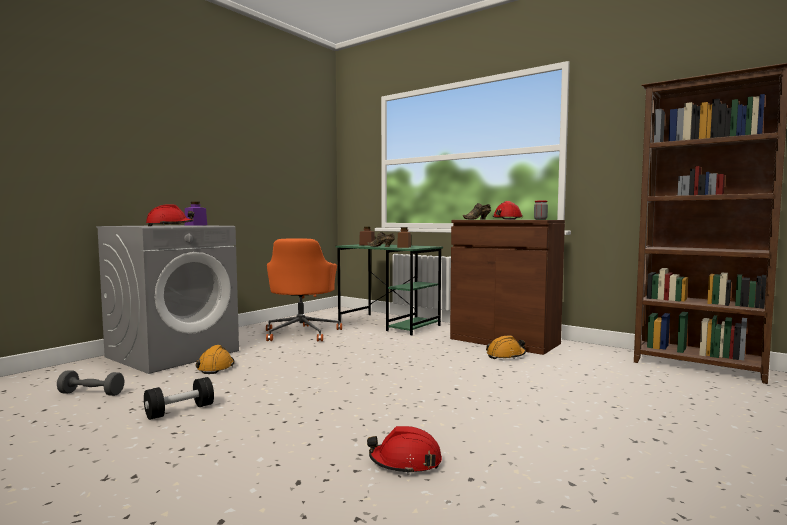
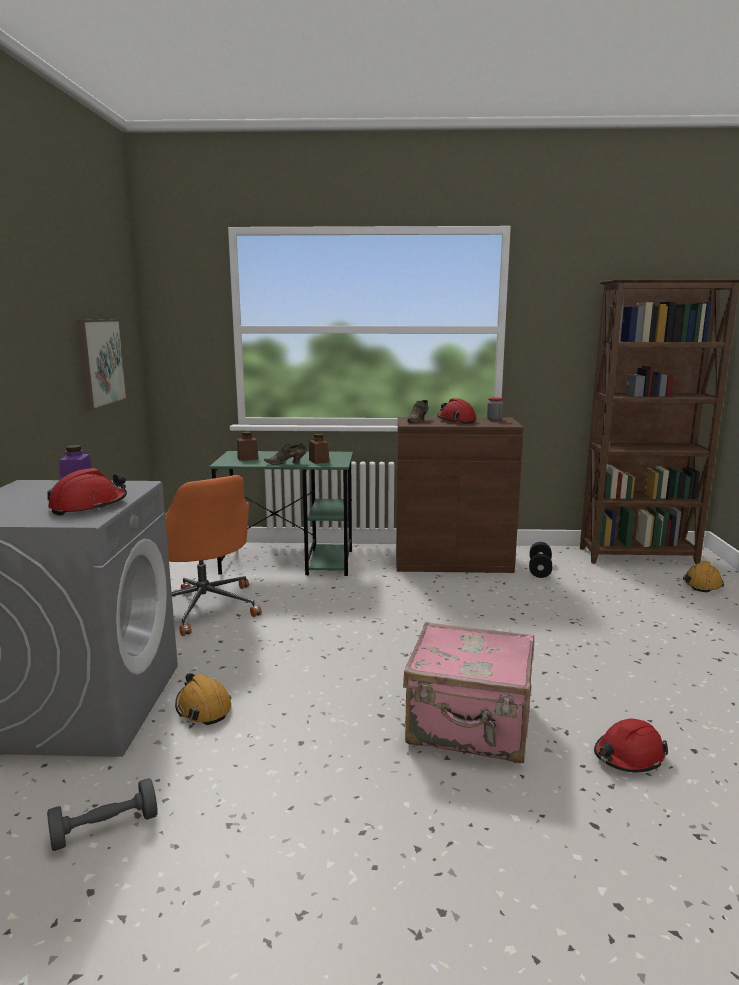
camera: 35 degrees left, 10 degrees up
(180, 411) = (302, 798): black dumbbell -> black dumbbell (539, 569)
(285, 178) = (100, 362): none -> picture
(330, 414) = (470, 727): none -> pink suitcase
(506, 355) = (486, 583): orange hard hat -> orange hard hat (702, 584)

